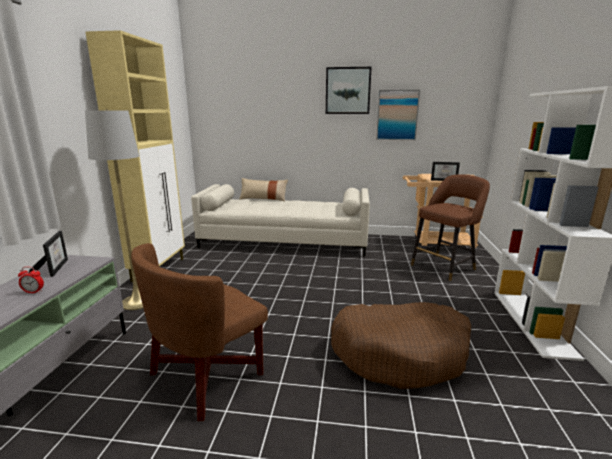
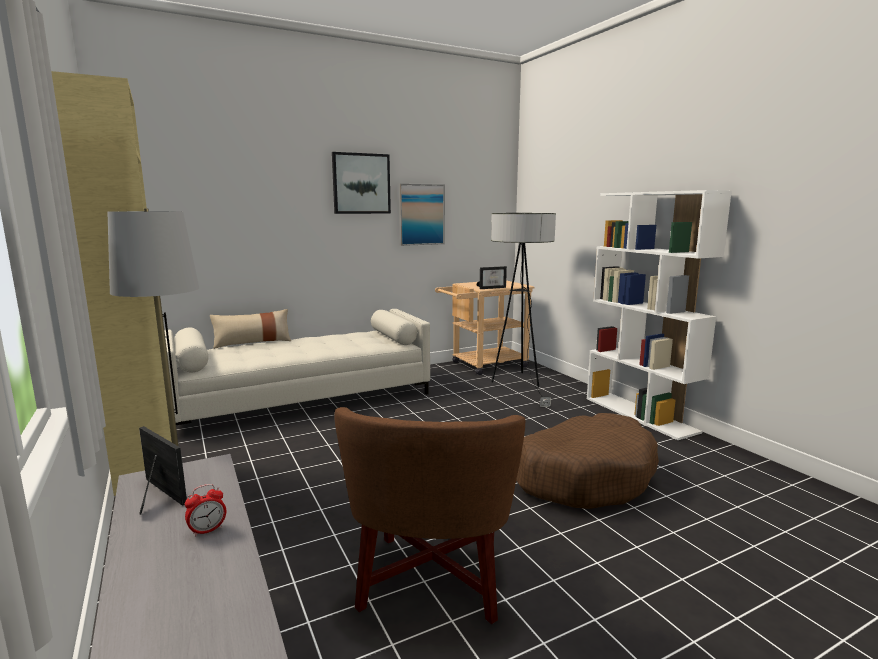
camera: 35 degrees left, 5 degrees down
(445, 266) = (518, 385): brown stool -> floor lamp

